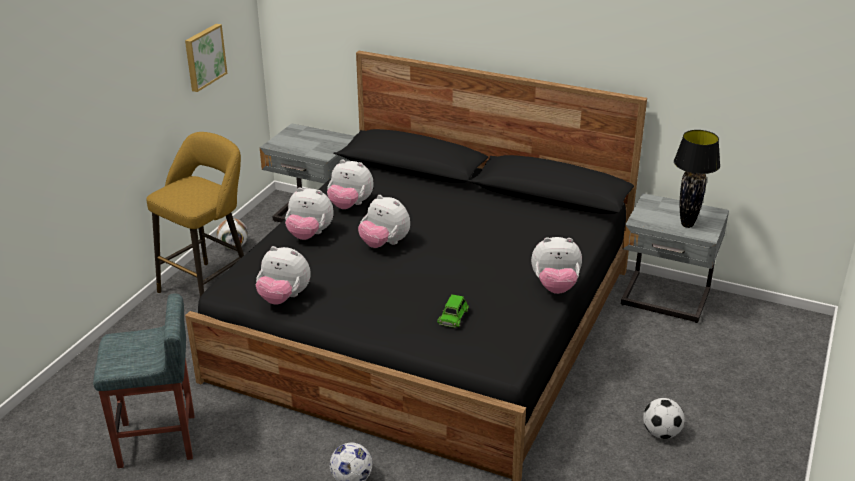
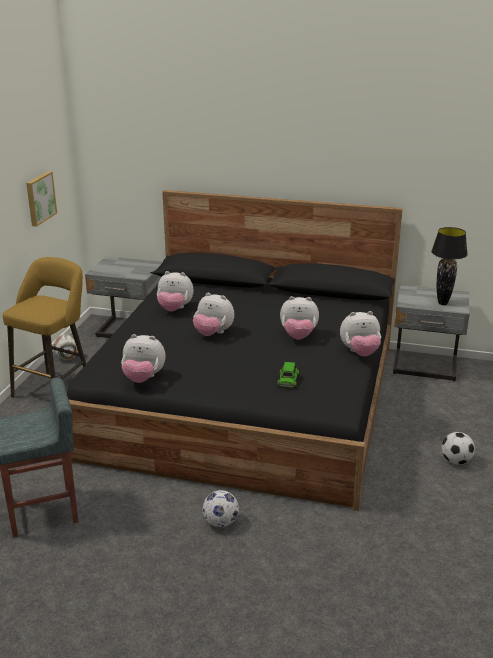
camera: 10 degrees left, 5 degrees down
(309, 235) = (149, 332): plush toy -> plush toy (298, 336)

